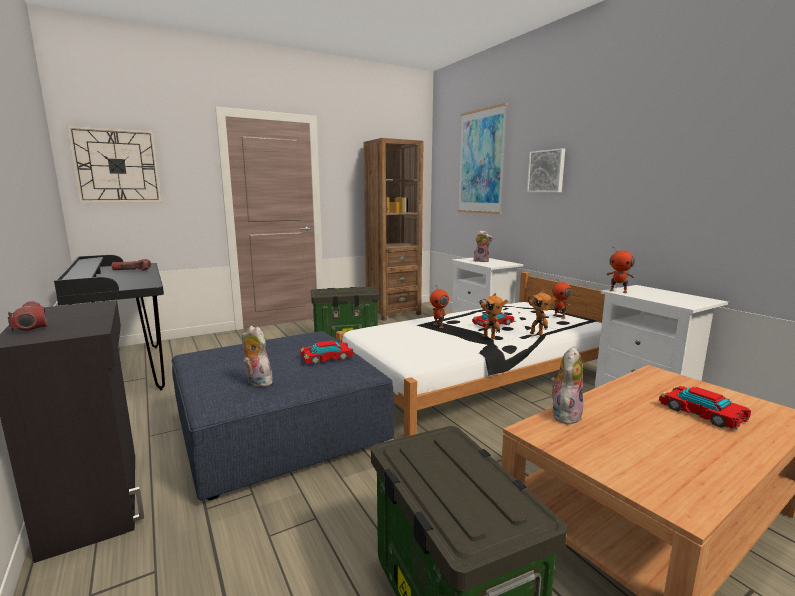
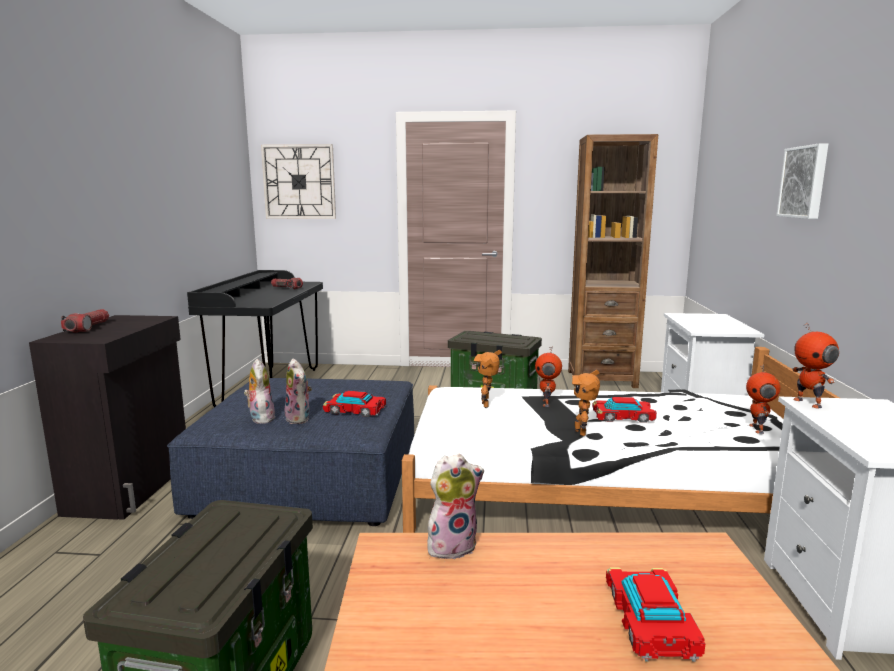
camera: 35 degrees right, 0 degrees up
(481, 162) = (740, 164): picture -> none
(482, 261) = (704, 321): plush toy -> plush toy (300, 419)
(537, 334) = (660, 444): toy robot -> toy robot (487, 405)

